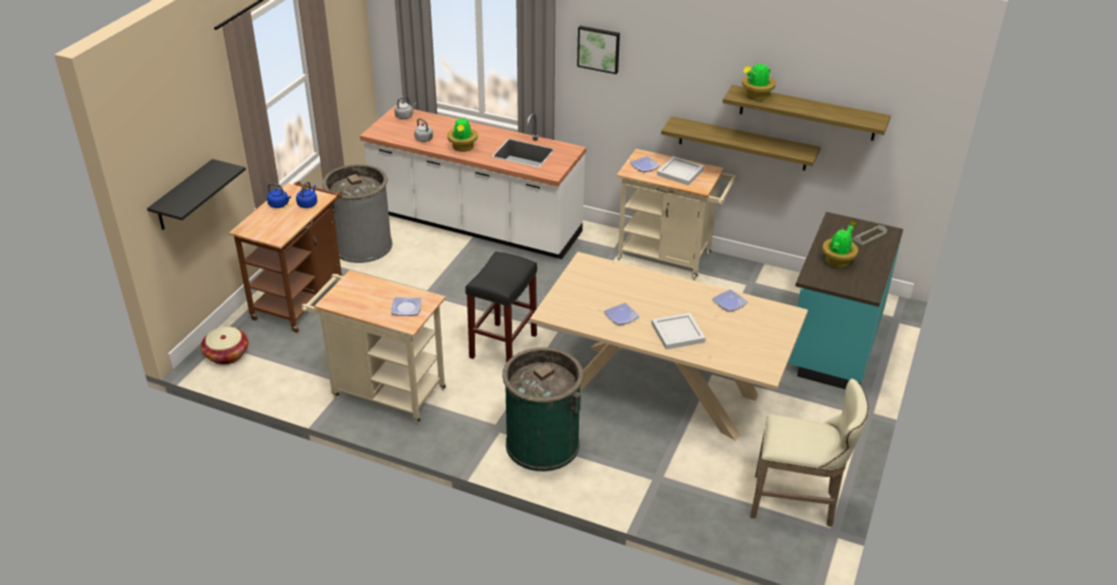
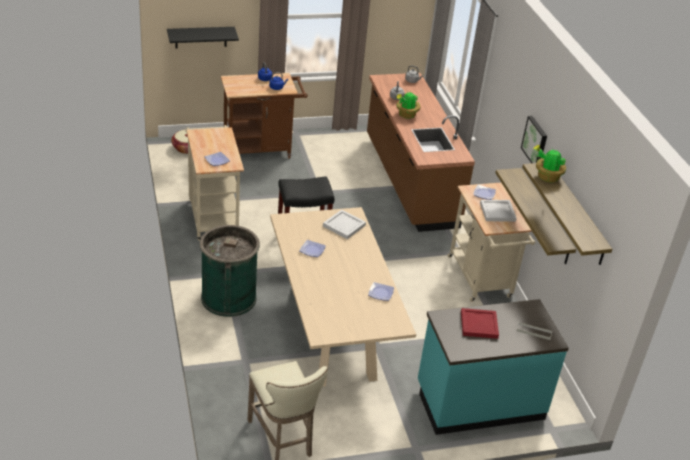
camera: 50 degrees right, 0 degrees up
(362, 245) = (334, 148): grey trash can -> none
(475, 225) = (409, 181): white counter -> brown counter
(599, 49) = (505, 89): picture -> picture (535, 141)
(678, 332) = (321, 280): white tray -> white tray (344, 225)
(838, 261) = (479, 324): potted plant -> red tray

